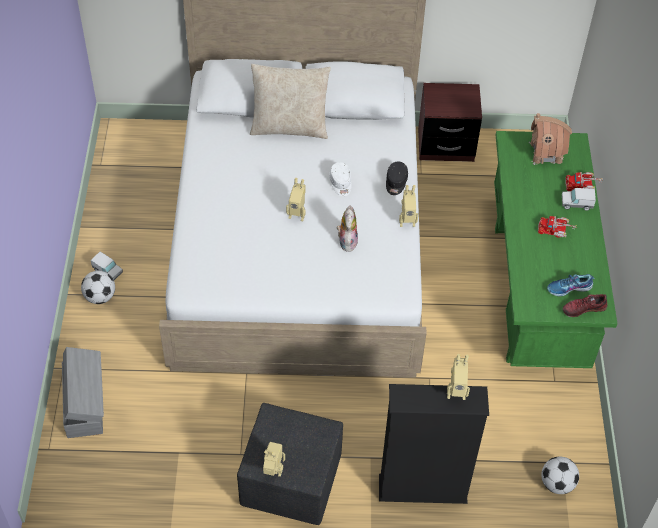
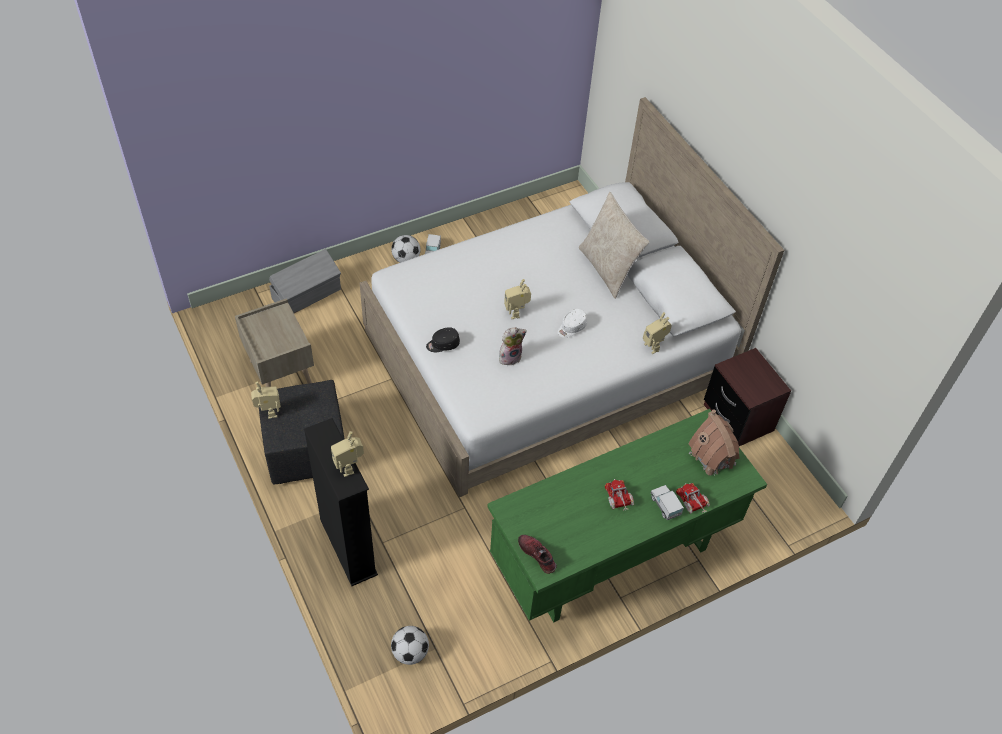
camera: 60 degrees right, 0 degrees up
(174, 468) = (279, 372): none -> beige nightstand
(396, 183) = (601, 365): black cap -> black cap (442, 344)
(407, 221) = (563, 390): toy robot -> toy robot (654, 346)
(569, 288) = (554, 535): shoe -> none

